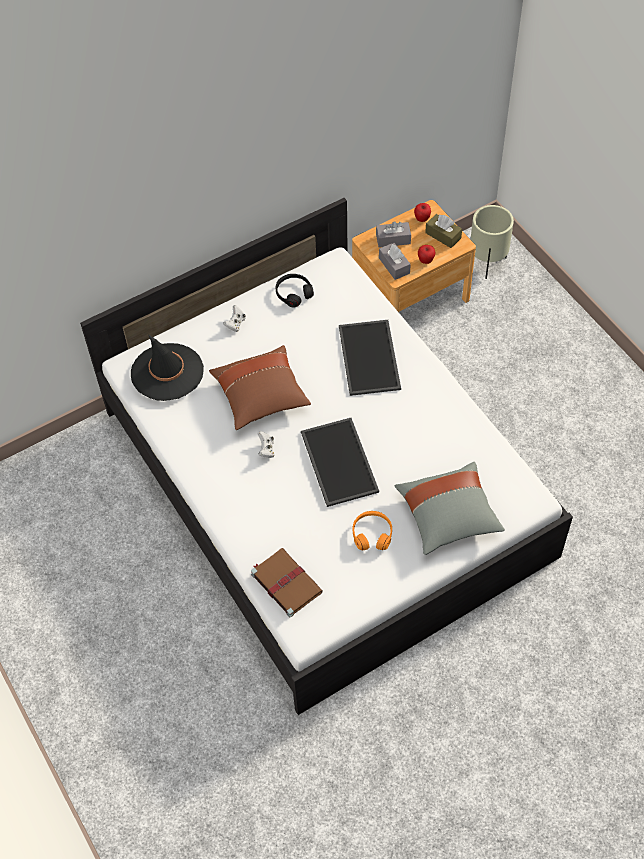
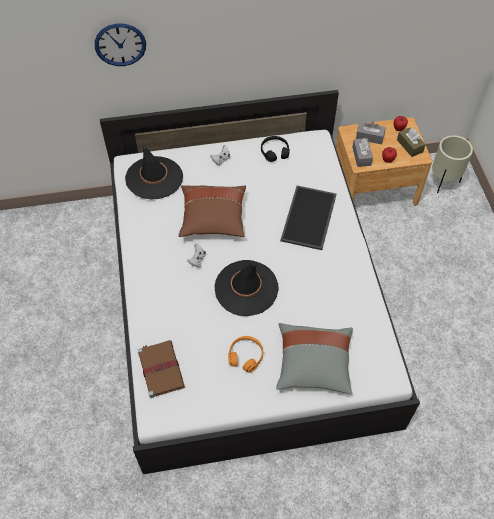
camera: 20 degrees right, 0 degrees up
(97, 228) = (120, 44): none -> wall clock
(337, 461) = (246, 288): tray -> black hat

